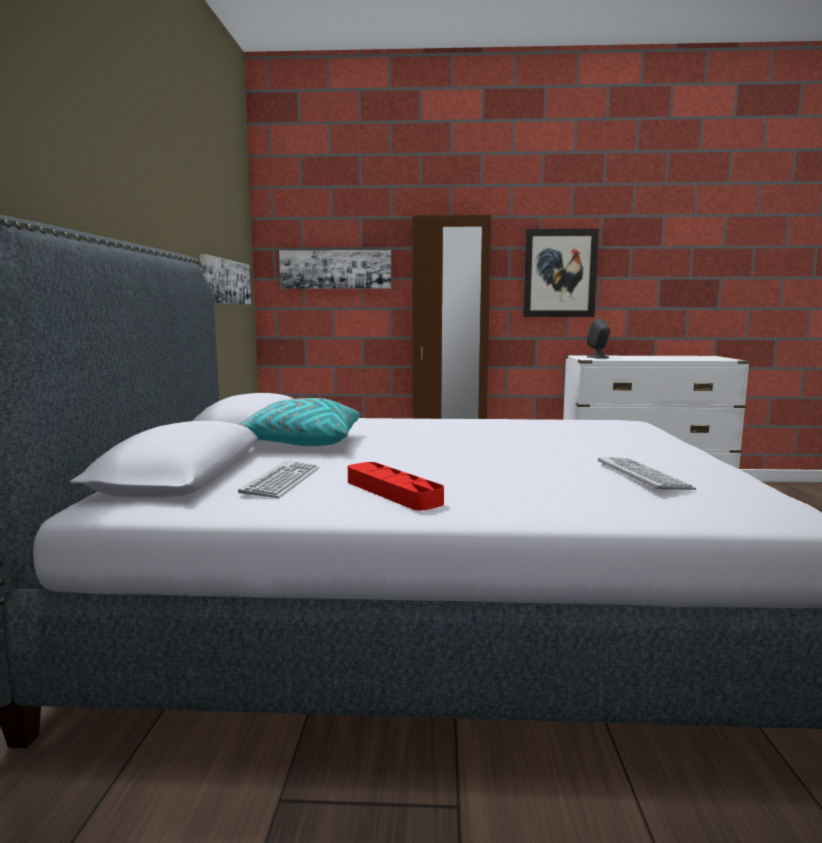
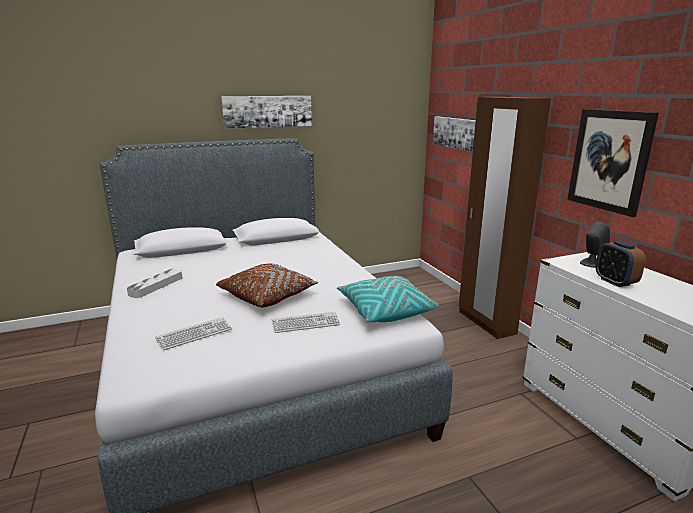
camera: 65 degrees right, 10 degrees up
(224, 281) = (369, 142): picture -> picture (267, 111)
(281, 481) = (171, 265): keyboard -> keyboard (305, 323)
(301, 443) = (248, 252): turquoise pillow -> turquoise pillow (385, 310)
(392, 492) = (156, 286): red tray -> grey tray
(514, 447) = (268, 296): none -> brown pillow
(643, 359) = (615, 282): none -> alarm clock

